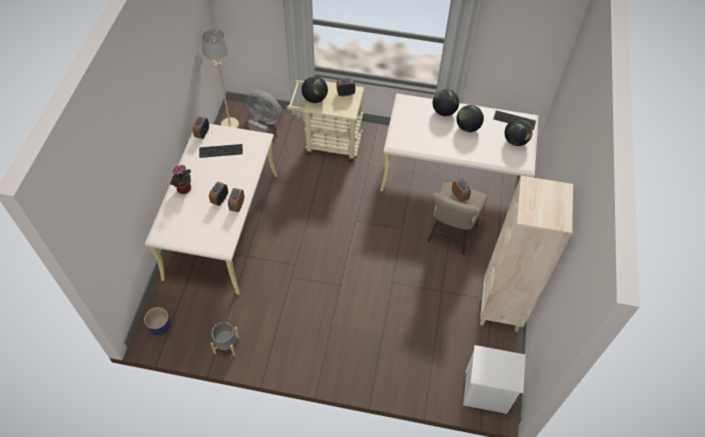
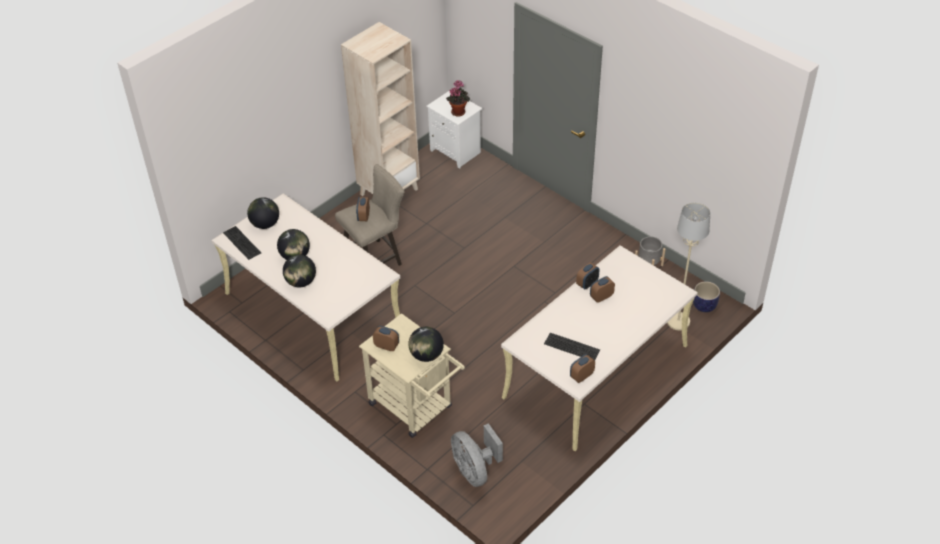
camera: 145 degrees left, 10 degrees down
(184, 189) = (633, 322): potted plant -> potted plant (458, 111)
(230, 124) = (518, 491): beige floor lamp -> beige floor lamp (678, 321)

